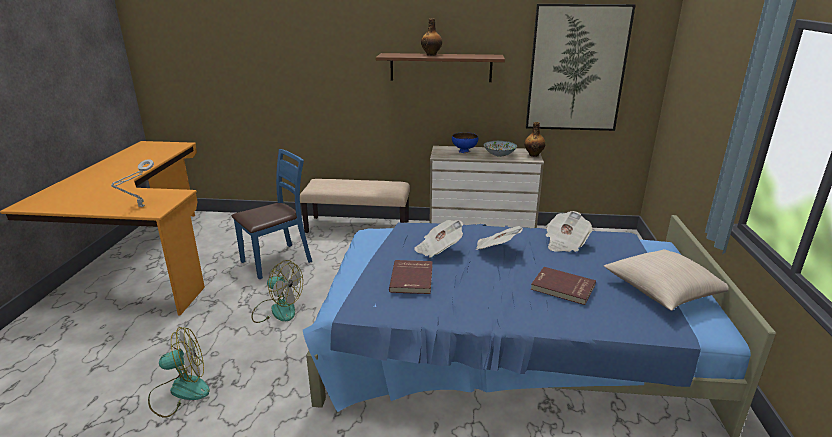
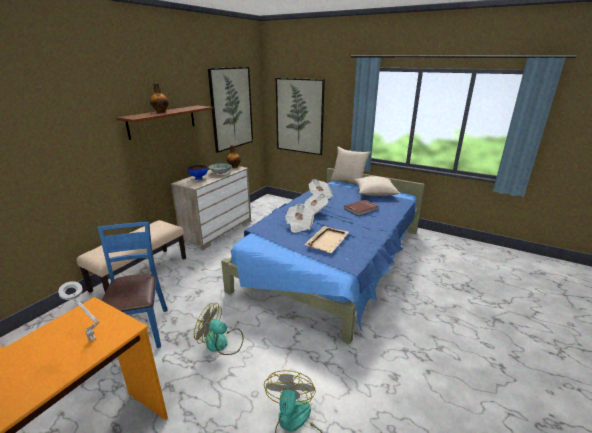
camera: 65 degrees left, 0 degrees up
(277, 310) = (222, 343): fan -> fan turned 120 degrees counterclockwise
(412, 279) = (327, 240): red book -> beige tray
(685, 256) = (348, 182): none -> beige pillow
(692, 105) = (299, 116): none -> picture

